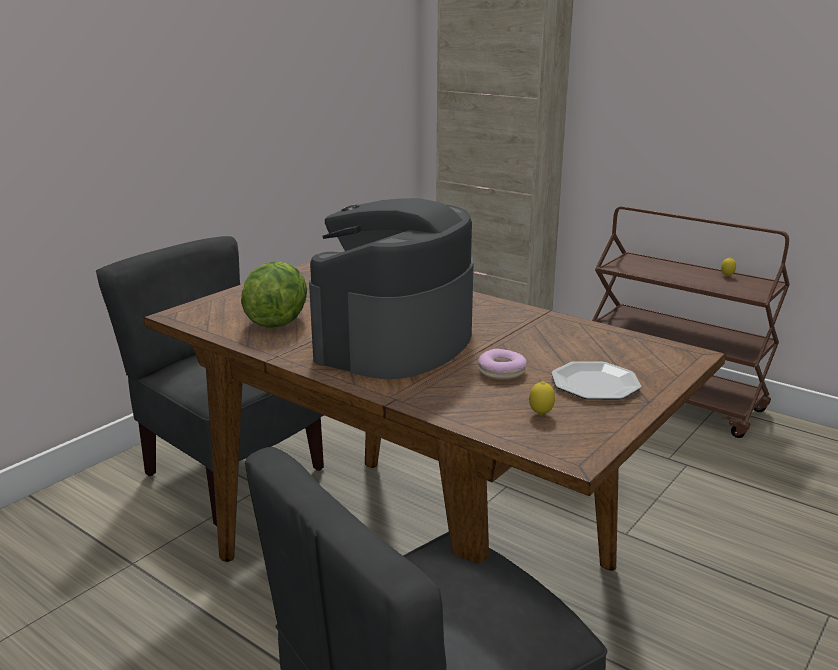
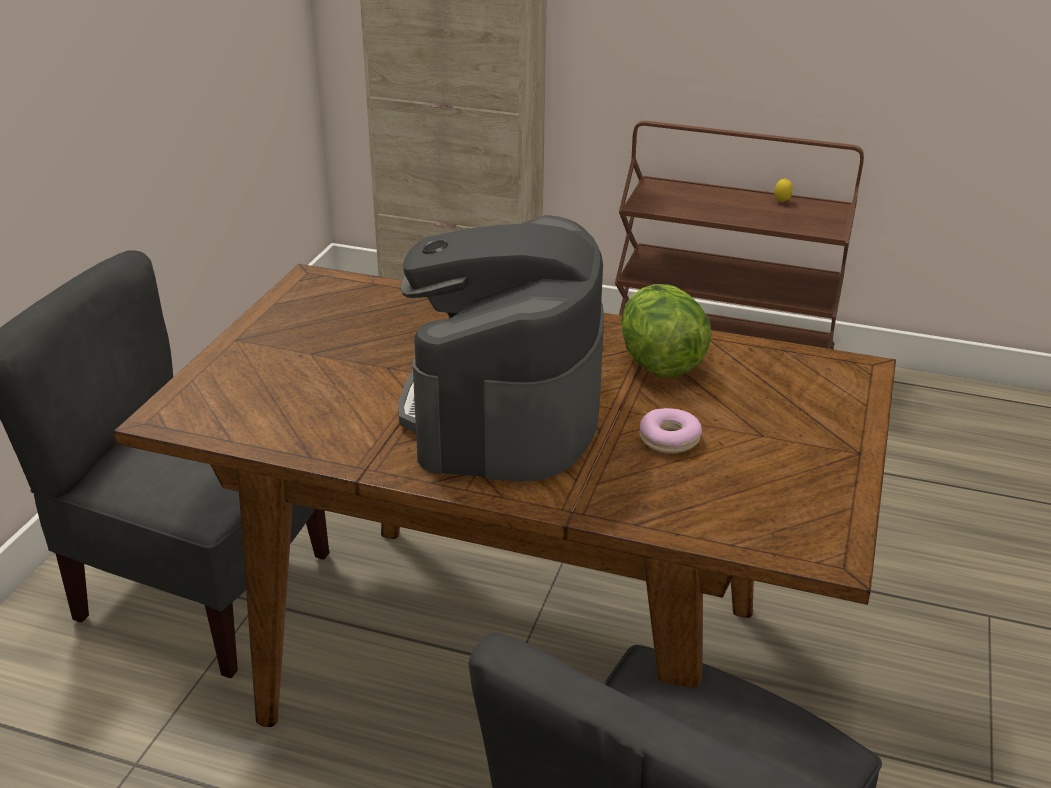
camera: 20 degrees left, 10 degrees up
(277, 321) = (320, 404): lettuce -> lettuce (659, 363)
(540, 414) = (756, 500): lemon -> none
(595, 384) = (787, 438): plate -> none

